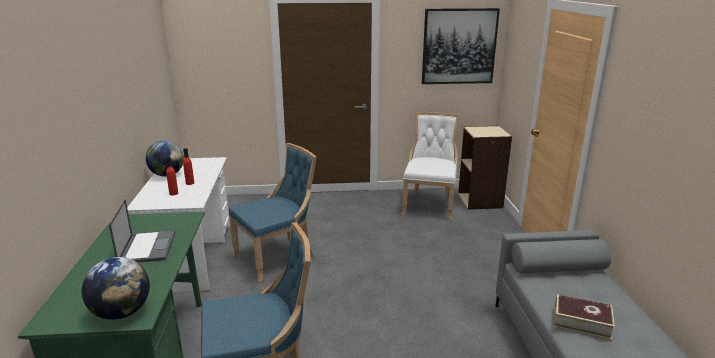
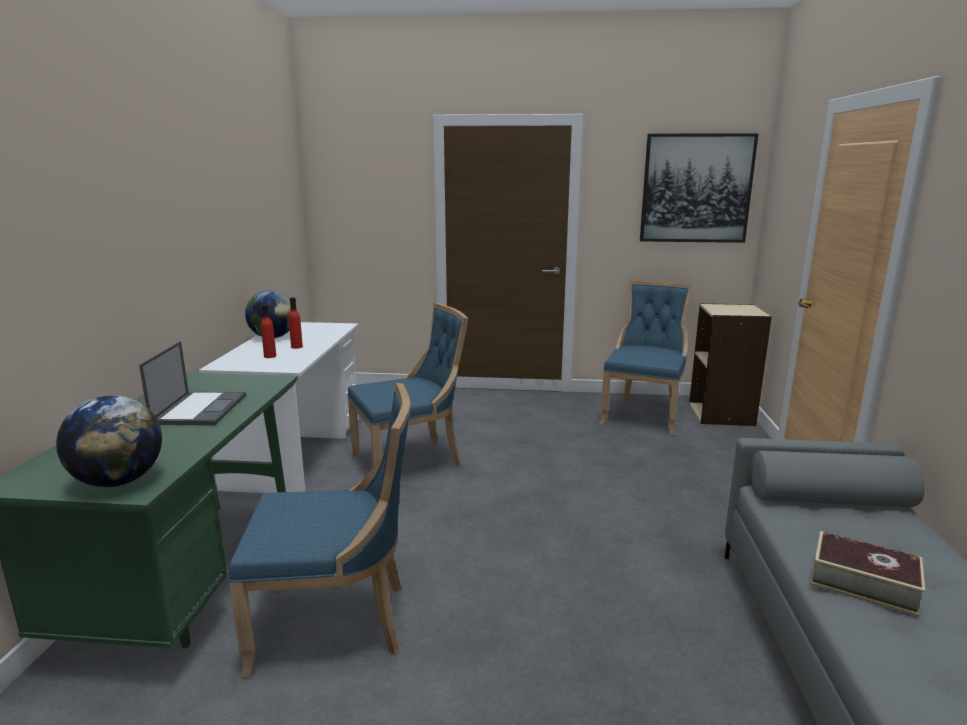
camera: 10 degrees right, 5 degrees down
(429, 205) = (643, 414): white chair -> blue chair

